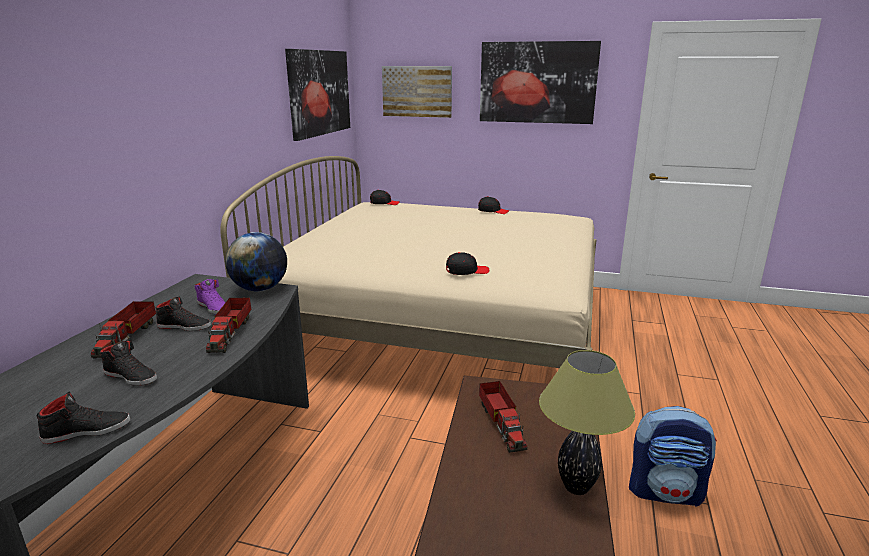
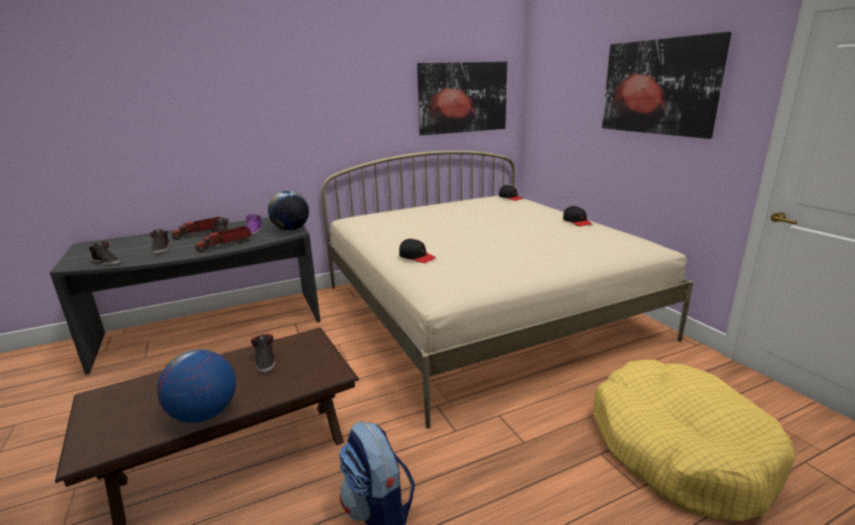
camera: 50 degrees right, 0 degrees up
(417, 91) = (561, 97): picture -> none
(501, 423) = (266, 361): toy truck -> black shoe
(577, 487) = (204, 414): table lamp -> globe
(694, 350) = (678, 449): none -> yellow dog bed

